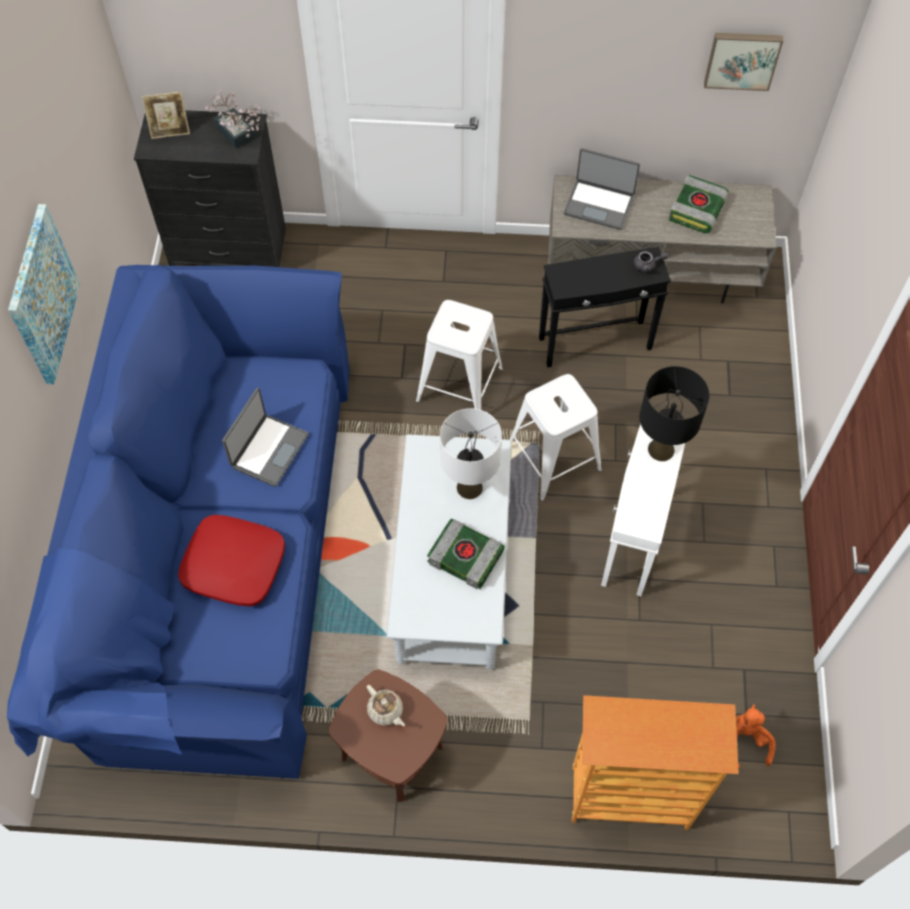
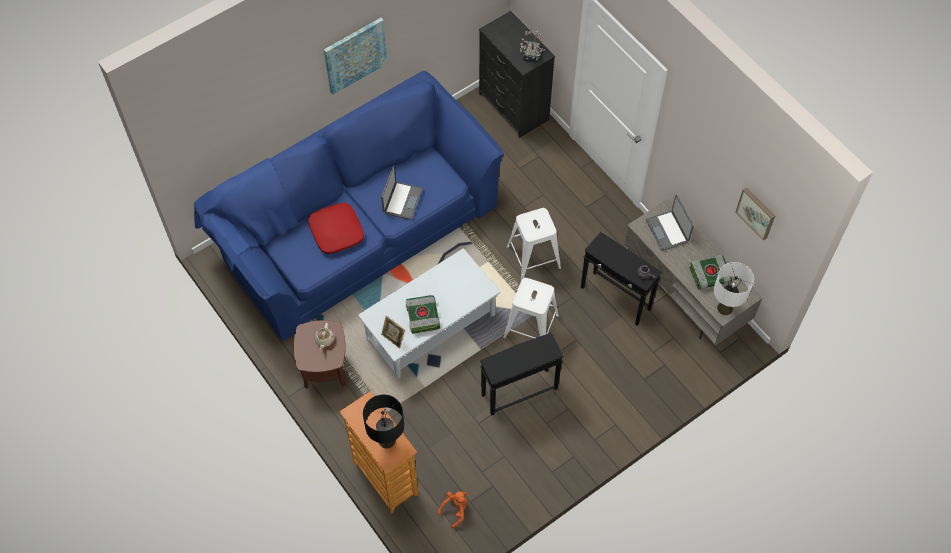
camera: 50 degrees right, 0 degrees up
(170, 131) = (507, 29): picture frame -> picture frame (393, 338)
(268, 450) = (402, 201): laptop -> laptop turned 60 degrees counterclockwise
(469, 488) = (459, 293): white table lamp -> white table lamp (725, 308)
(633, 539) = (519, 391): white side table -> black side table
(661, 449) = (542, 351): black table lamp -> black table lamp (387, 440)

